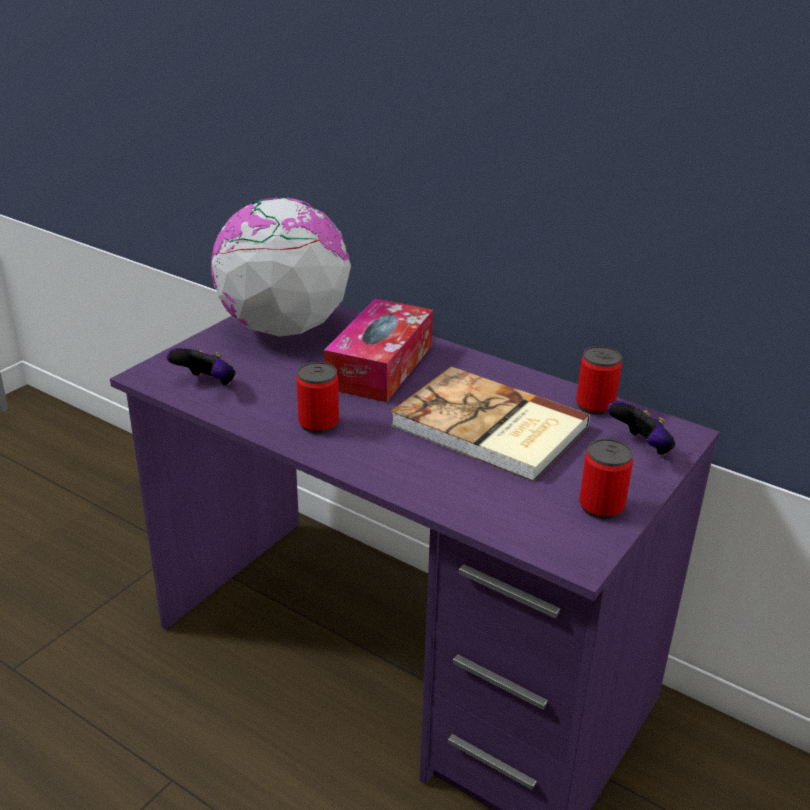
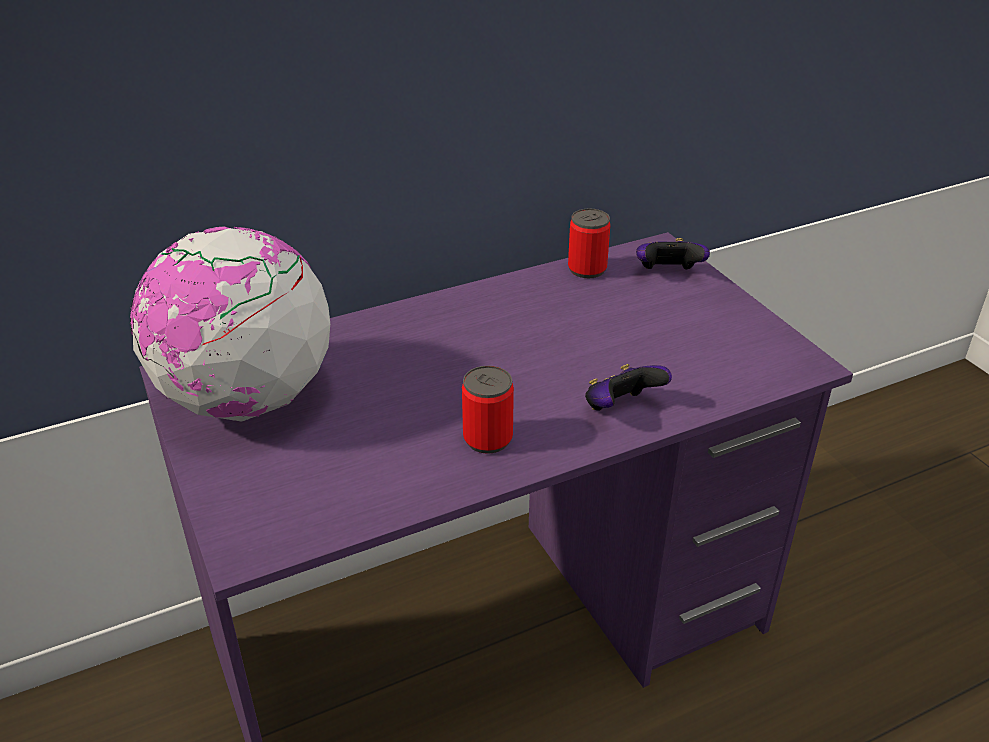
camera: 60 degrees left, 5 degrees up
(206, 384) = (321, 501): game controller -> game controller (621, 408)
(380, 366) = (405, 360): tissue box -> none
(489, 428) = (581, 336): book -> none
(601, 507) = (741, 325): can -> none

